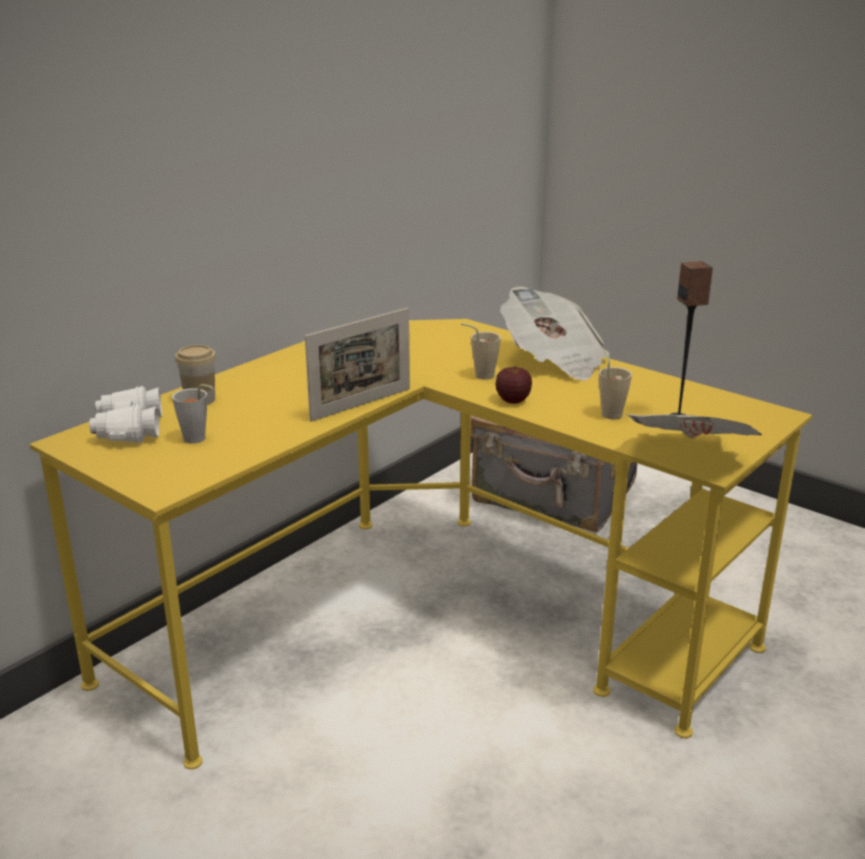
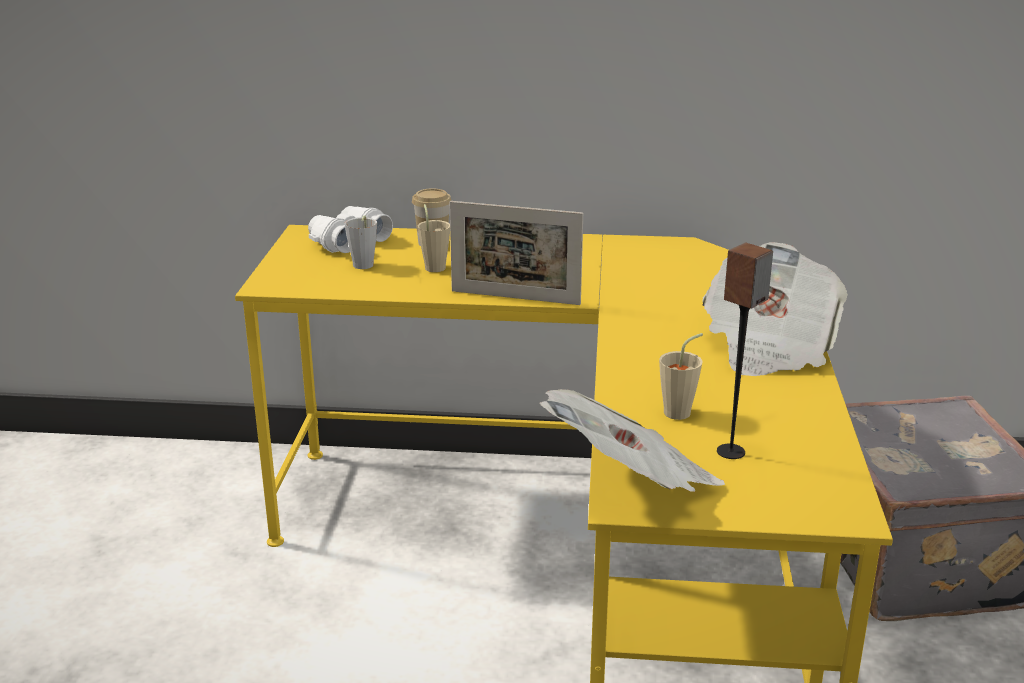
camera: 55 degrees right, 0 degrees up
(480, 375) = (666, 323): beige cup -> beige cup (434, 266)
(512, 401) = (630, 355): apple -> none

